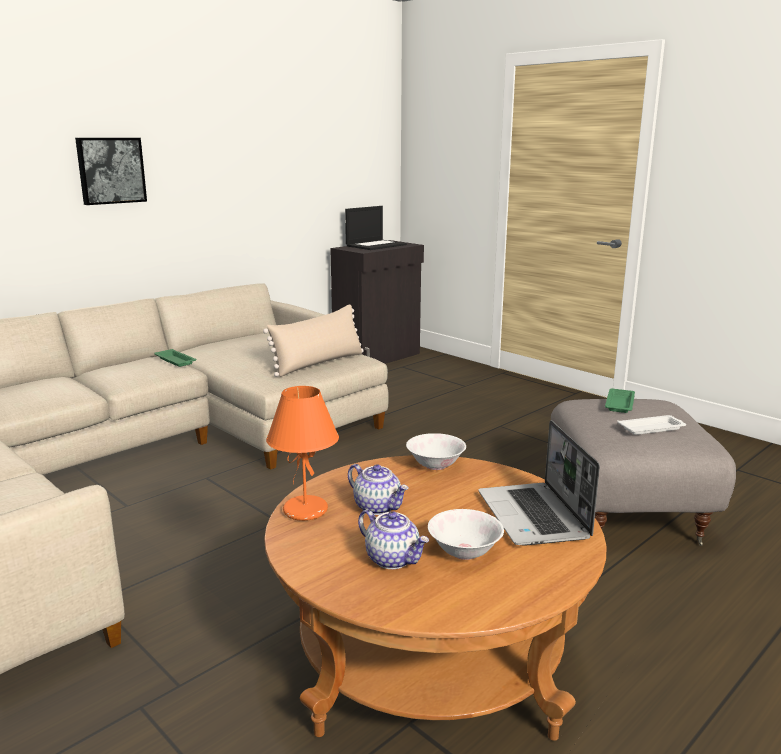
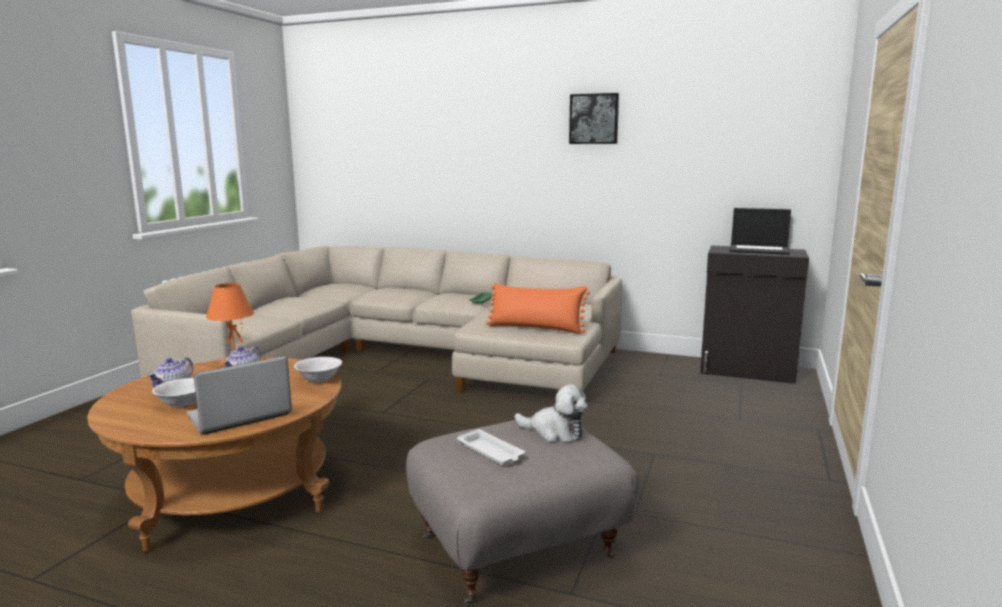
camera: 65 degrees right, 5 degrees down
(110, 170) = (509, 160): picture -> picture (594, 119)
(318, 363) = (536, 328): beige pillow -> orange pillow
(619, 403) = (555, 432): green tray -> plush toy

